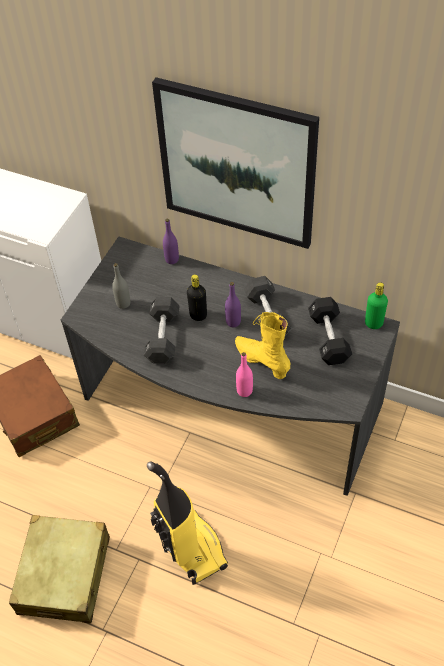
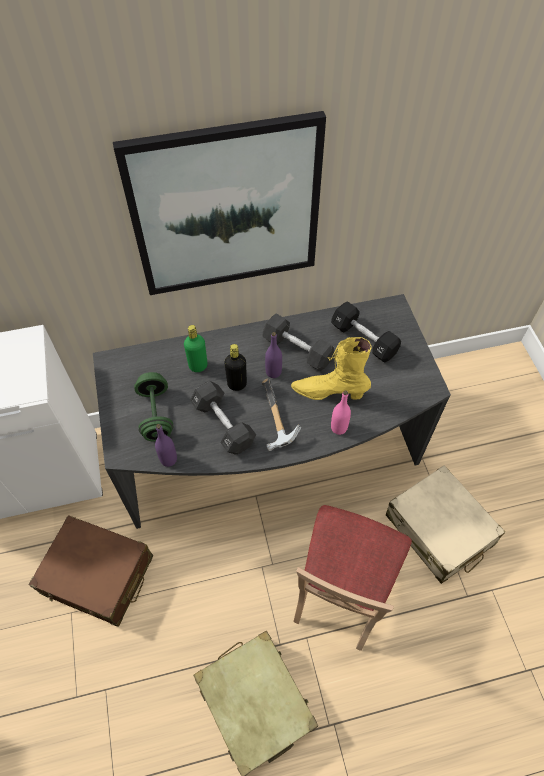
camera: 40 degrees left, 5 degrees up
(123, 303) = (156, 414): grey bottle -> green dumbbell
(172, 259) = (166, 346): purple bottle -> purple bottle (168, 459)
(191, 548) = (340, 594): vacuum cleaner -> beige chair
(201, 355) = (273, 419): none -> hammer
(316, 557) = (439, 530): none -> beige suitcase
(373, 323) = (386, 306): green bottle -> green bottle (198, 366)

